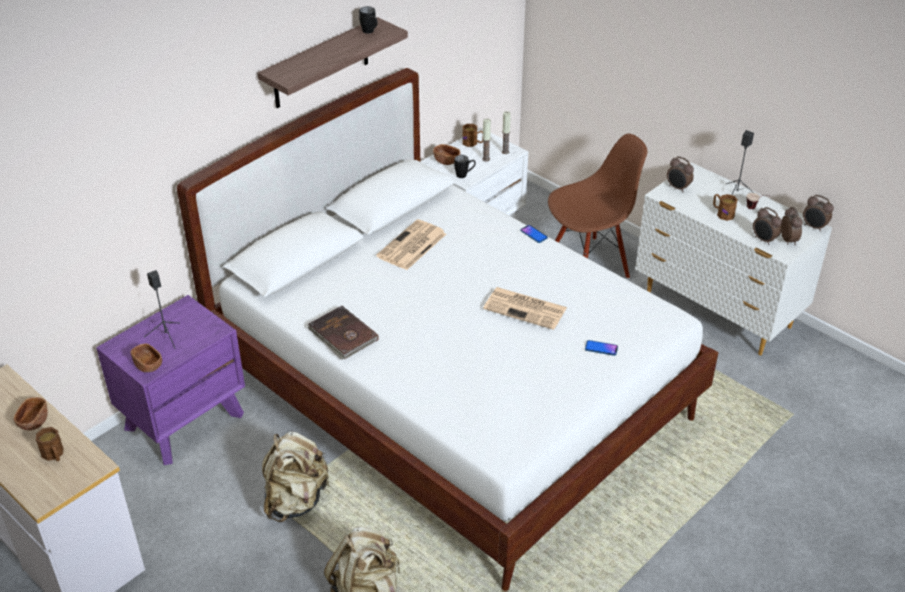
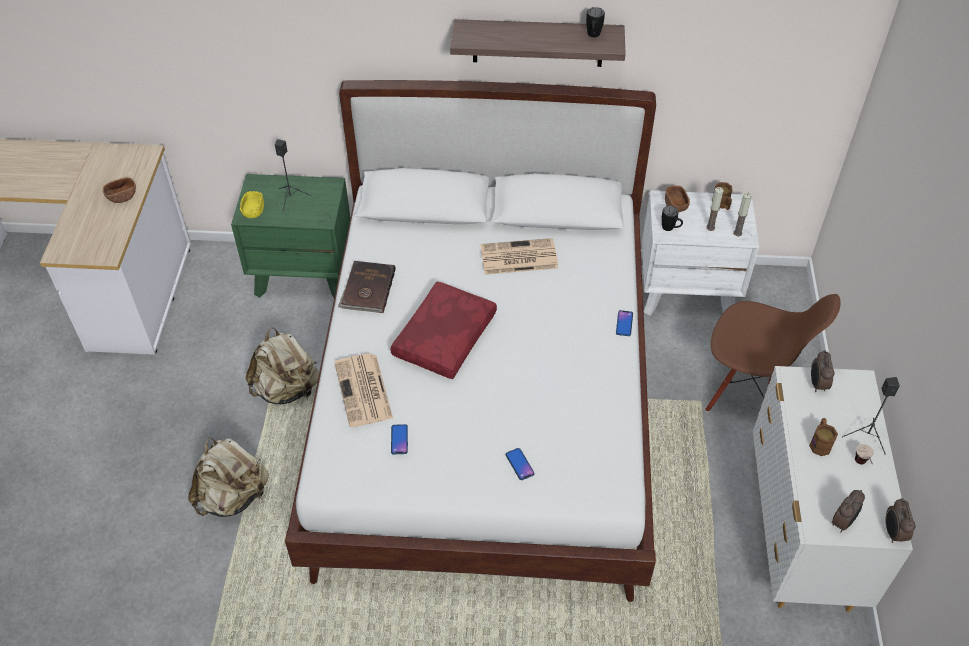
camera: 50 degrees right, 10 degrees up
(54, 455) = (100, 228): brown mug -> none
(148, 365) = (253, 211): brown bowl -> yellow bowl
(184, 420) = (304, 273): purple nightstand -> green nightstand
(441, 321) = (443, 336): none -> red pillow
(514, 395) = (399, 439): none -> phone
(526, 308) = (517, 380): newspaper -> newspaper (364, 391)
(764, 240) = (817, 500): alarm clock -> none

